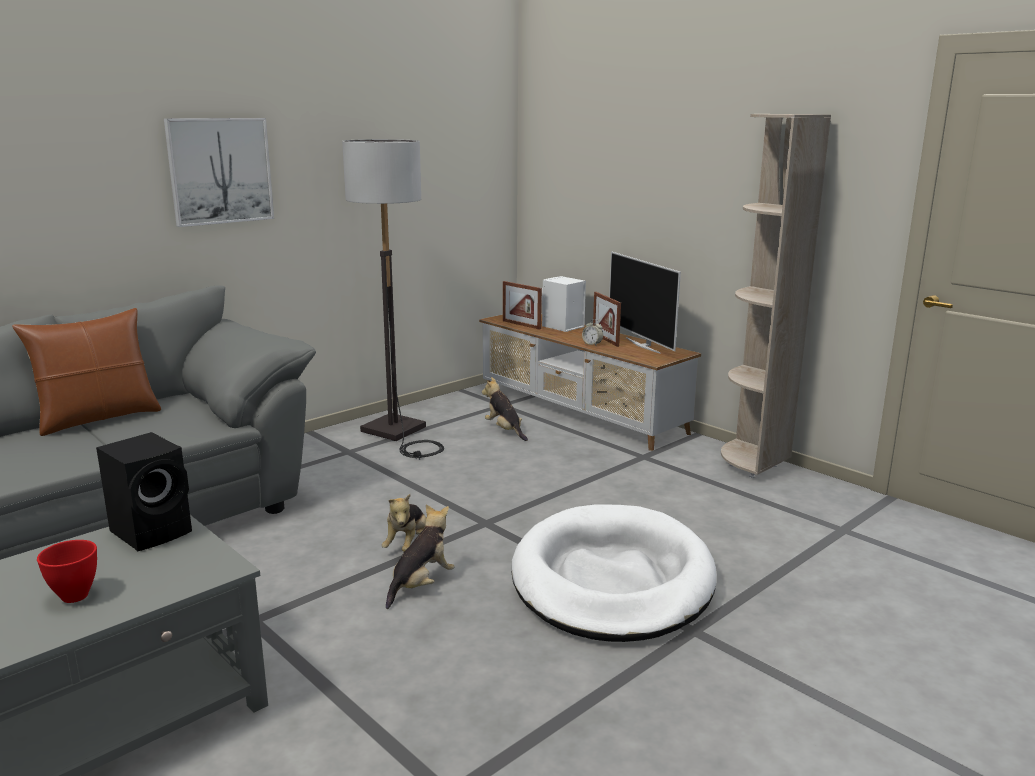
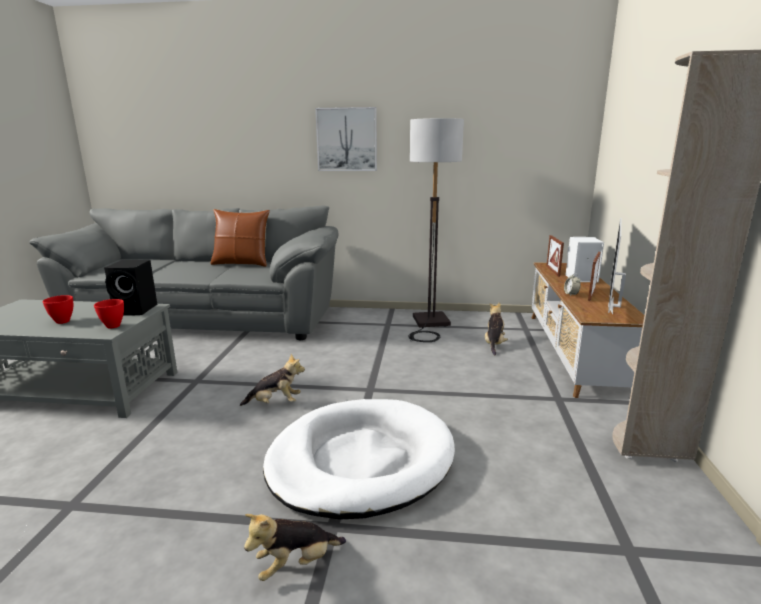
camera: 50 degrees right, 0 degrees up
(198, 560) = (112, 326): none -> red bowl
(407, 544) = (313, 380): plush toy -> plush toy (296, 564)

